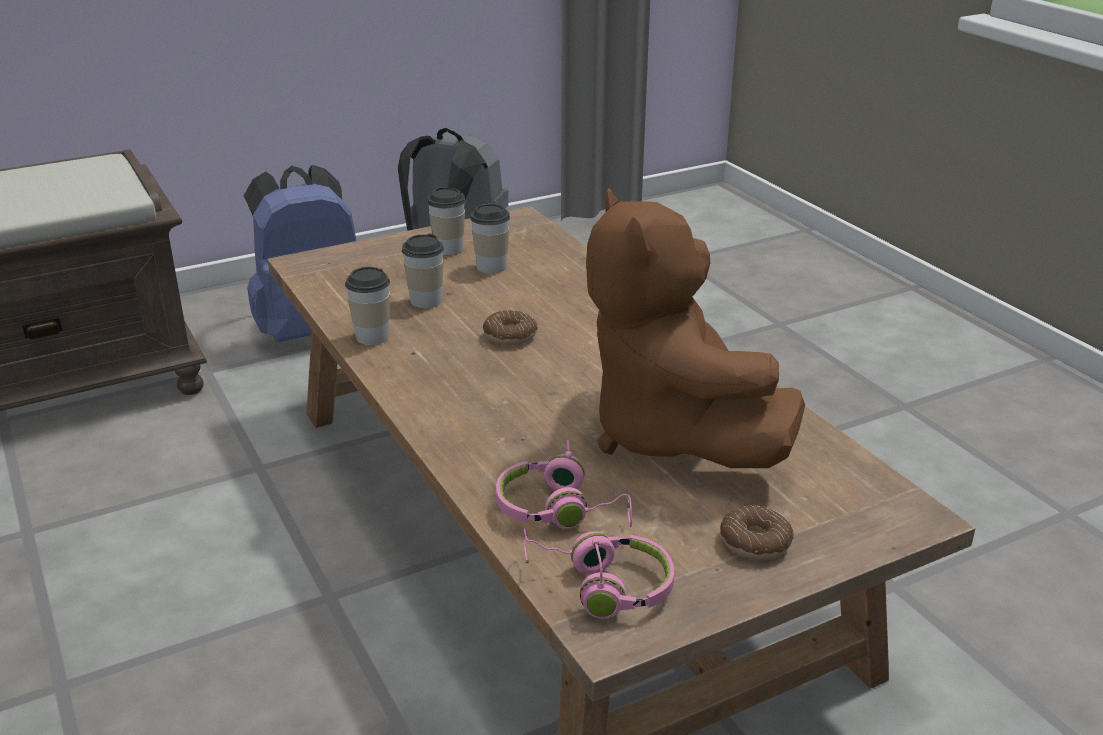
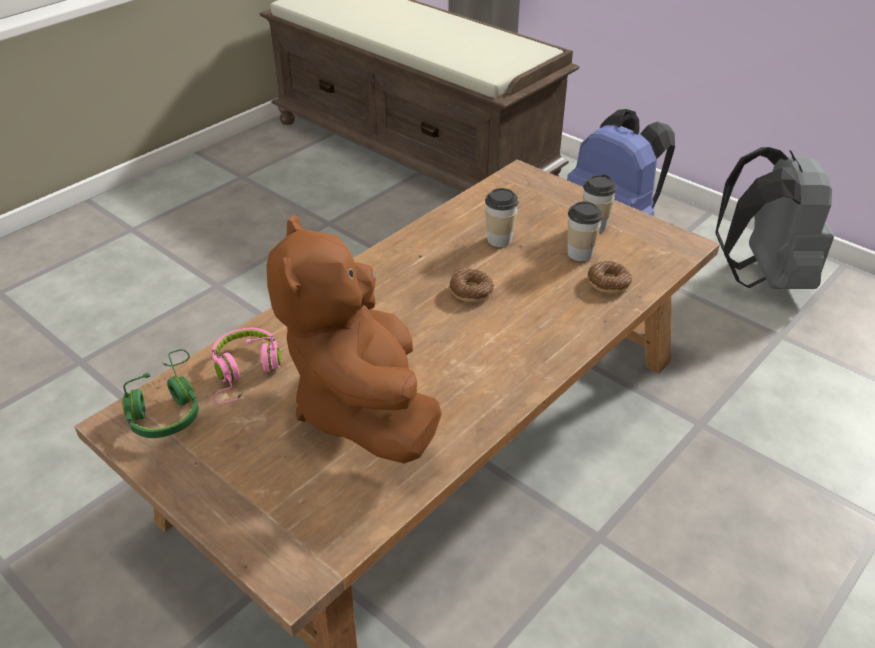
camera: 70 degrees right, 10 degrees up
(372, 337) = (431, 233): cup -> none
(599, 585) = (166, 408): pink headphones -> green headphones
(672, 435) = (363, 407): brown plush toy -> brown plush toy turned 60 degrees counterclockwise
(755, 542) = (231, 478): donut -> donut (608, 283)

